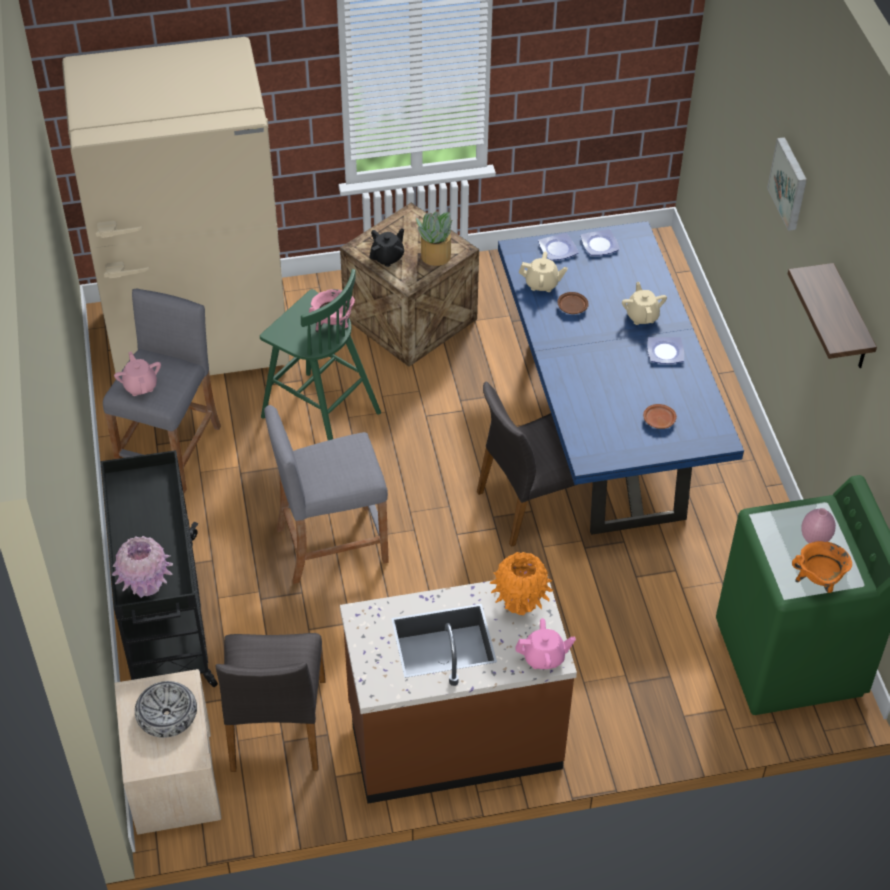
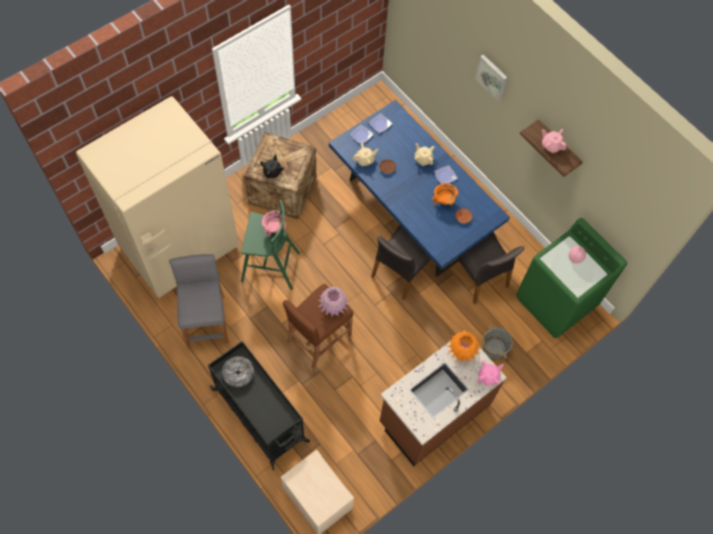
camera: 30 degrees left, 15 degrees up
(140, 386) = (195, 308): pink teapot -> pink teapot (551, 146)
(145, 584) = (271, 421): pink vase -> pink vase (333, 307)
(167, 714) = (316, 481): bowl -> bowl (238, 373)
(276, 726) = (349, 448): grey chair -> grey chair (478, 276)
(331, 544) = (318, 338): grey stool -> brown stool
(435, 256) = (296, 161): potted plant -> none
(626, 684) = (493, 348): none -> grey bucket
(818, 582) = (587, 281): orange cooking pot -> orange cooking pot (443, 201)

